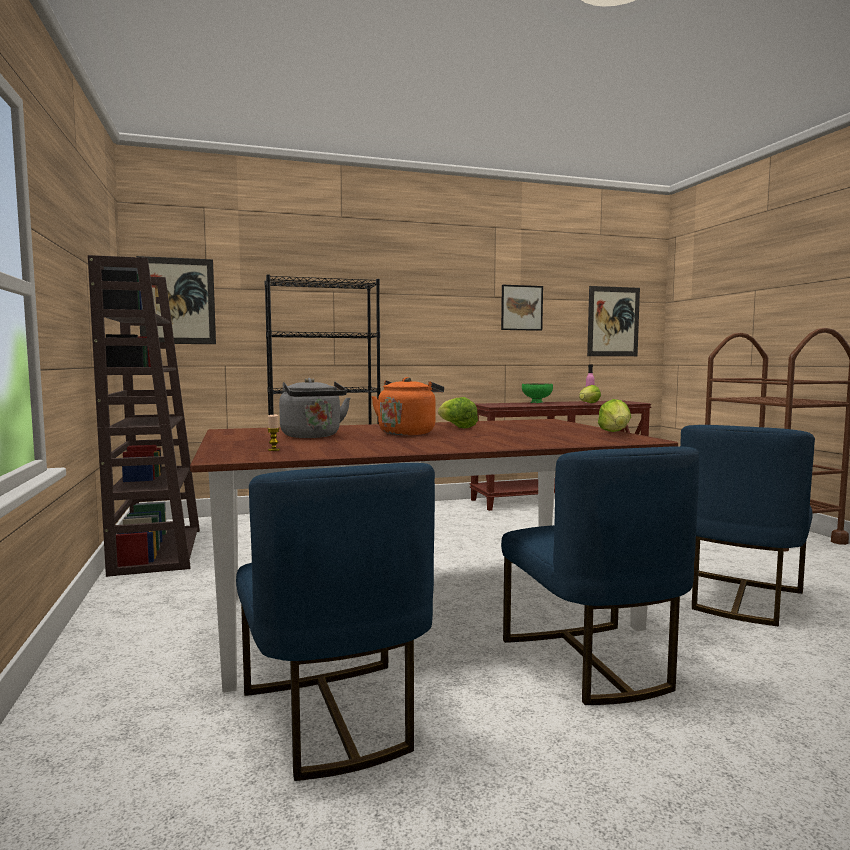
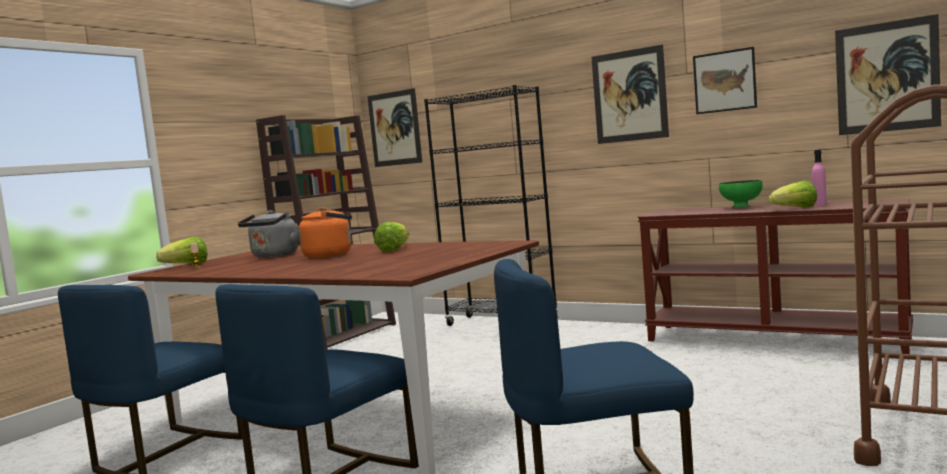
camera: 50 degrees right, 0 degrees up
(450, 307) = (629, 96): none -> picture
(615, 433) = (438, 264): lettuce -> lettuce (187, 265)

